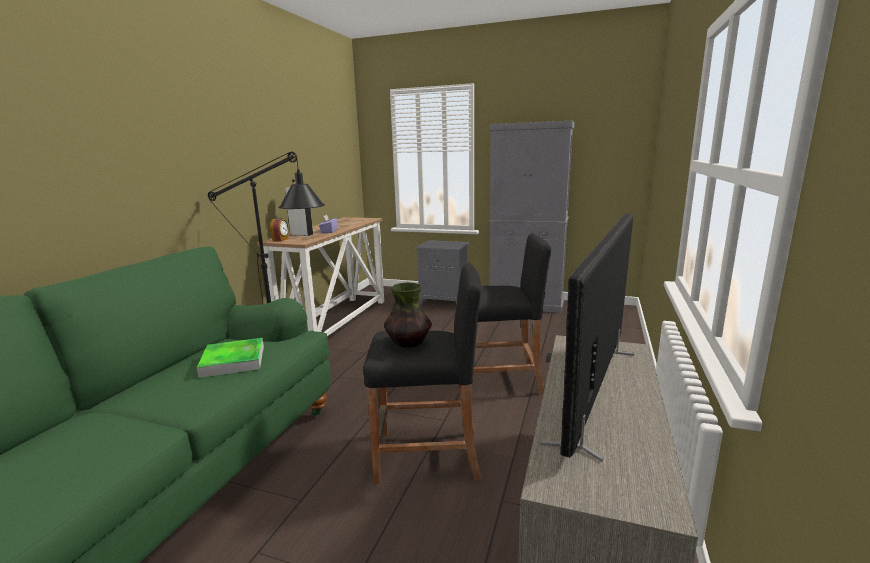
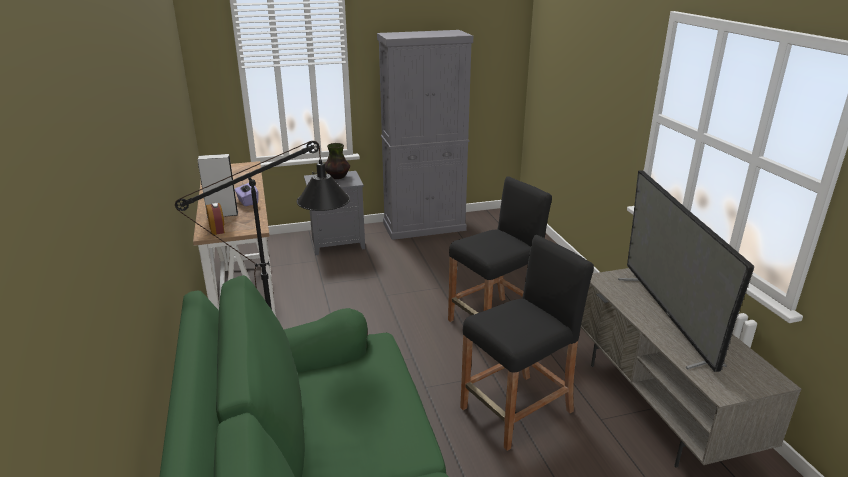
camera: 35 degrees left, 10 degrees up
(233, 361) = (368, 395): tray -> none
(408, 343) = (518, 322): vase -> vase (337, 177)

